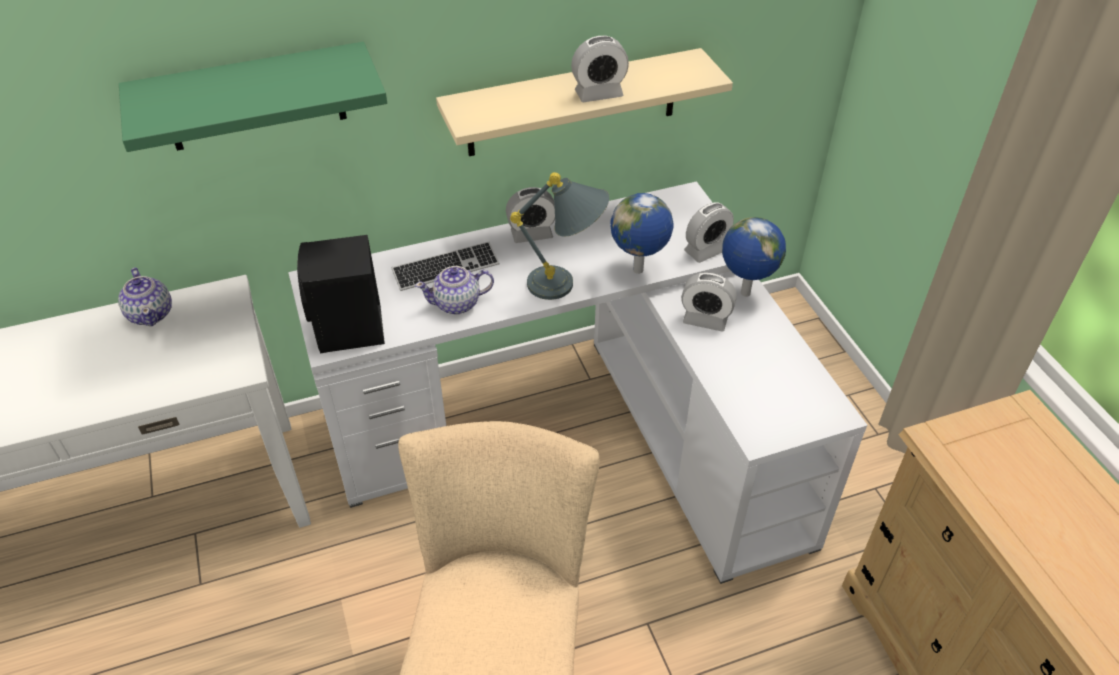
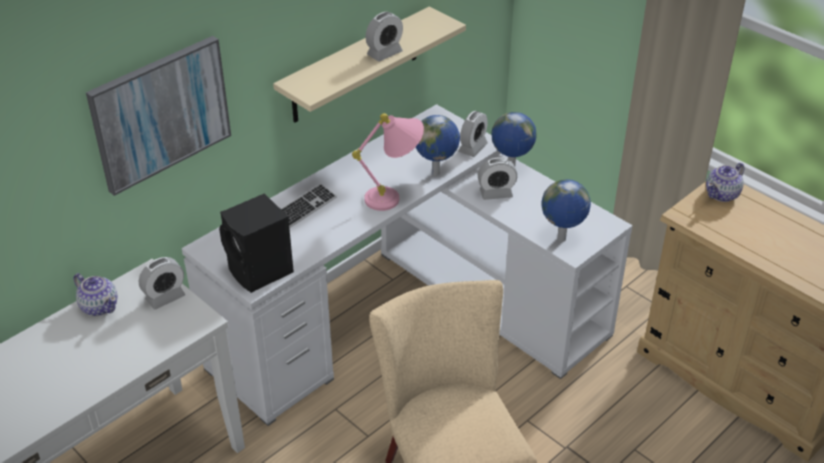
camera: 25 degrees left, 5 degrees down
(254, 98) = (160, 113): green shelf -> picture
(457, 304) = (326, 231): teapot -> teapot (722, 194)
(531, 234) = (345, 171): alarm clock -> alarm clock (165, 297)
(567, 286) = (395, 197): grey table lamp -> pink table lamp
(754, 413) = (562, 240): none -> globe

